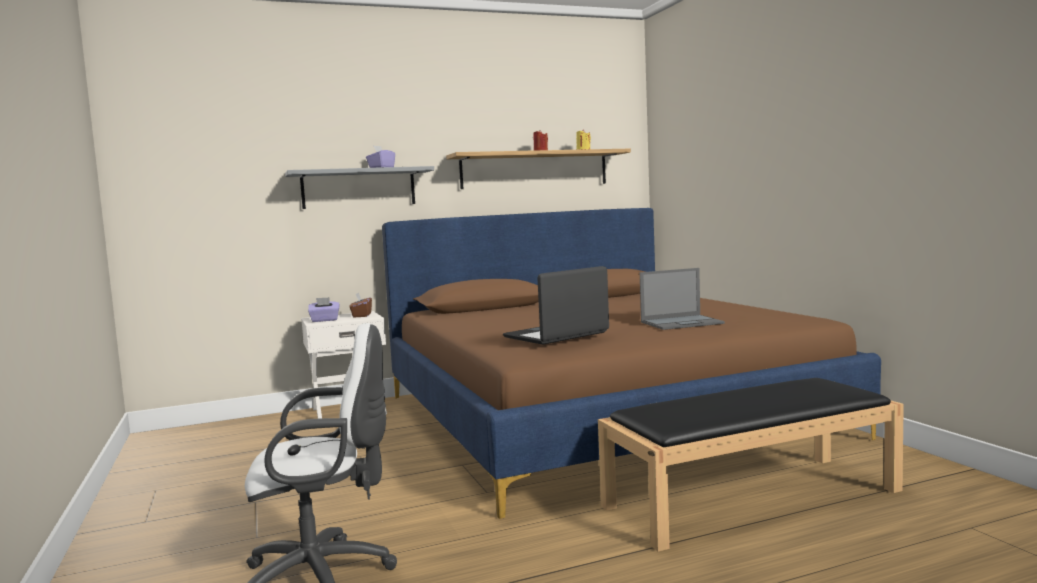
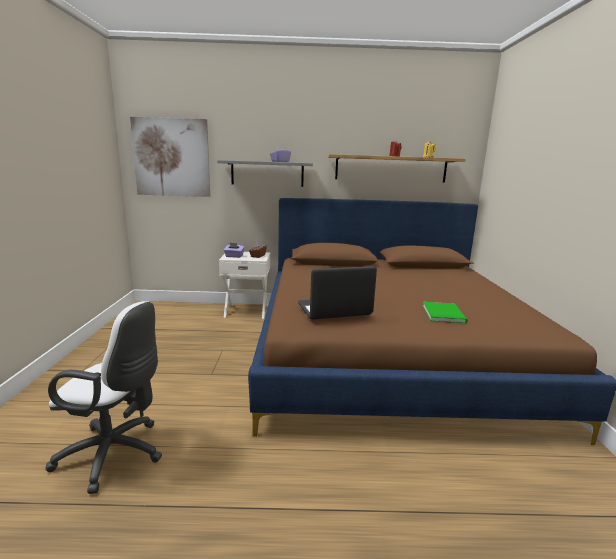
camera: 20 degrees right, 10 degrees up
(197, 173) = (171, 157): none -> picture
(682, 323) = (444, 313): laptop -> green book
(752, 497) = (443, 480): black bench -> none

